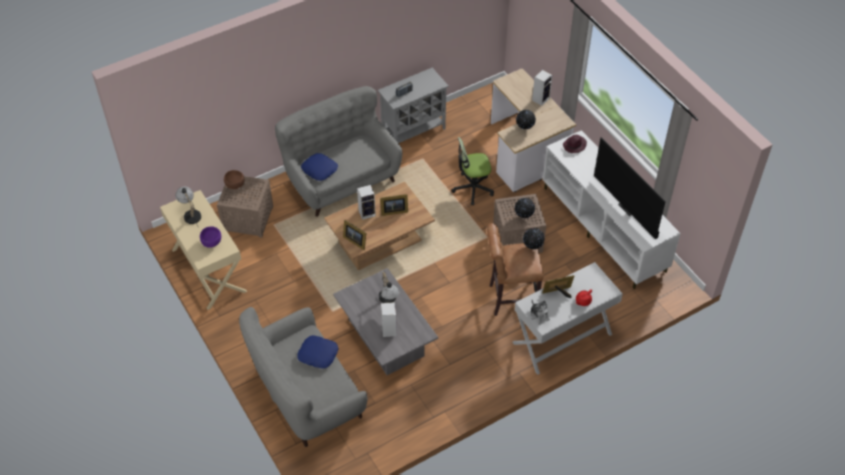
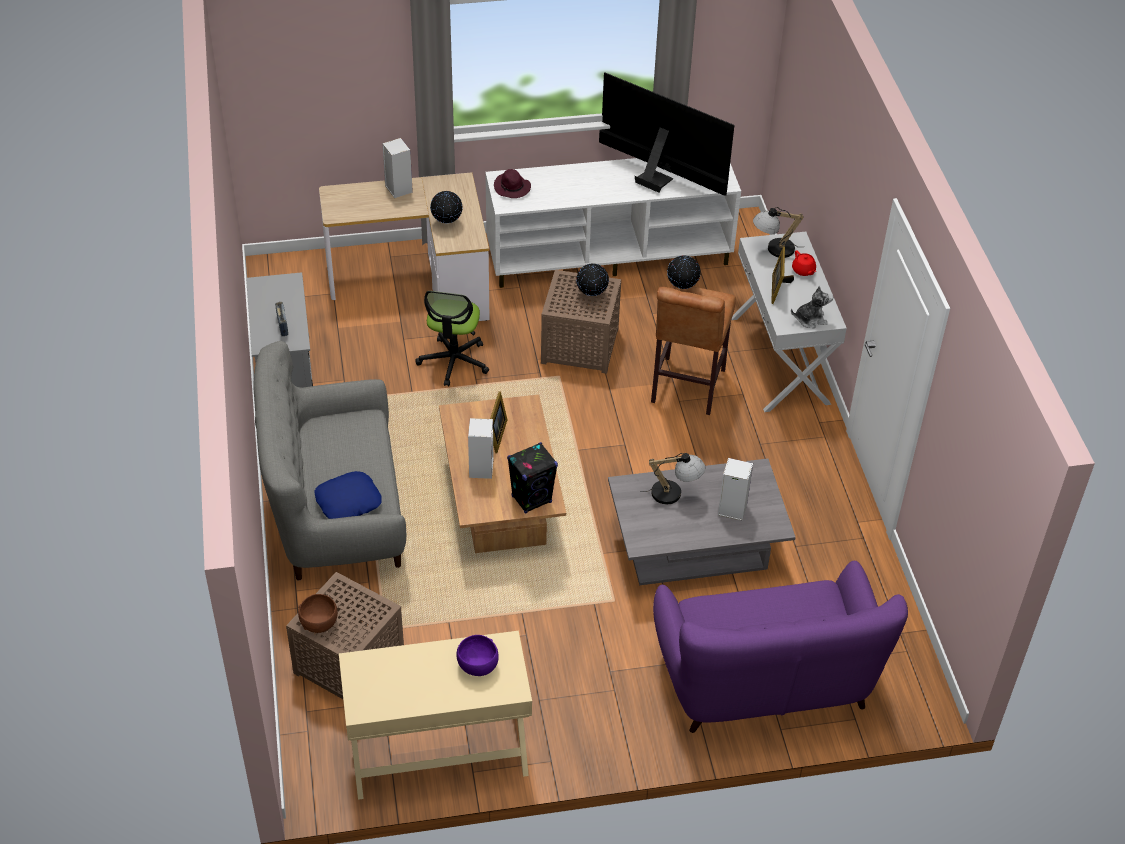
camera: 70 degrees left, 5 degrees down
(190, 214) = (391, 681): table lamp -> table lamp (773, 249)
(306, 394) = (765, 680): grey sofa -> purple sofa
(318, 354) = (746, 608): blue pillow -> none
(355, 240) = (532, 499): picture frame -> black speaker
(628, 207) = (656, 178): television -> television turned 135 degrees counterclockwise

